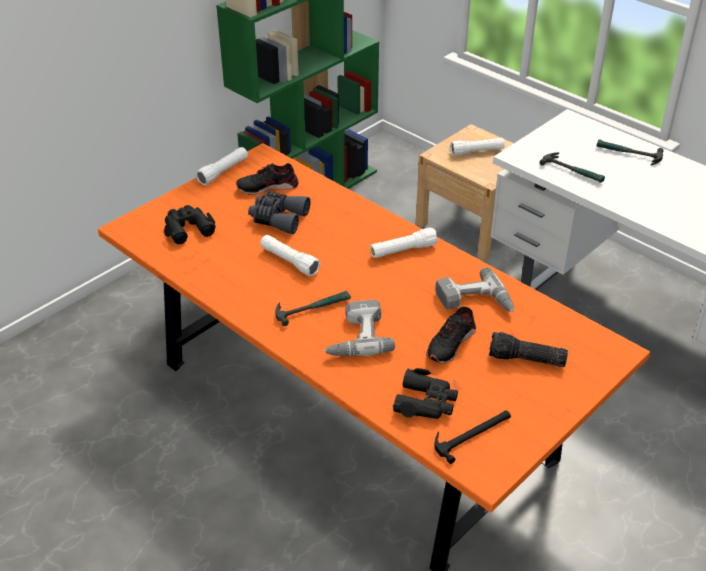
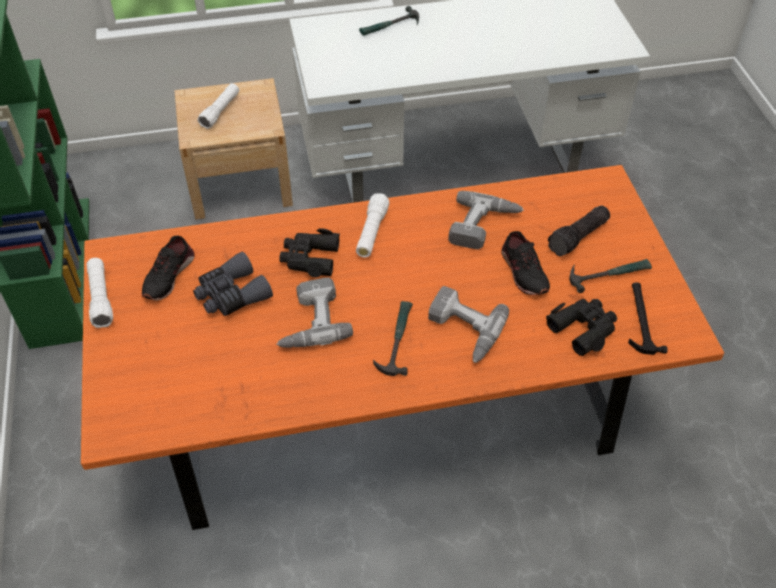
camera: 55 degrees left, 10 degrees up
(187, 228) = (170, 378): black binoculars -> black binoculars (310, 258)
(289, 261) = (309, 321): white flashlight -> power drill
(573, 171) = (380, 68): hammer -> hammer (608, 275)

